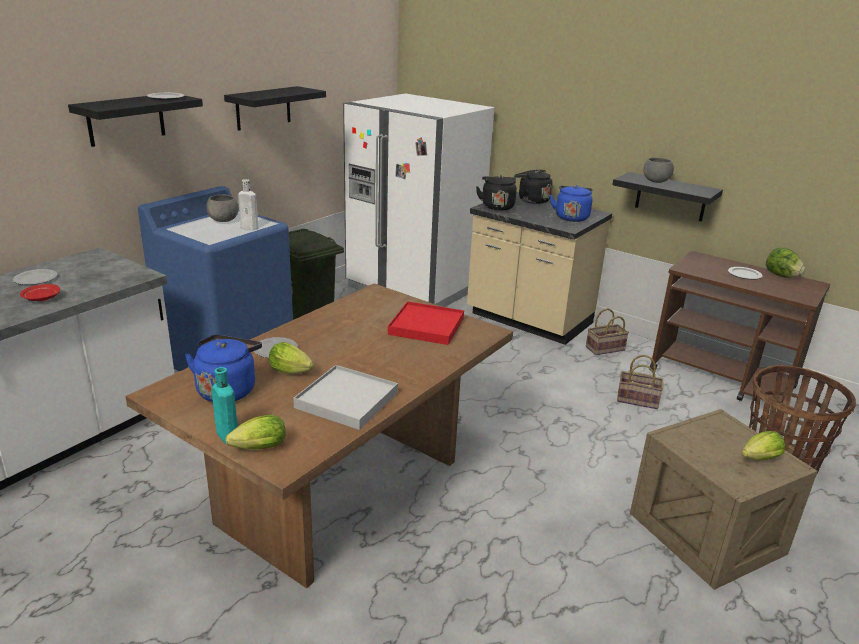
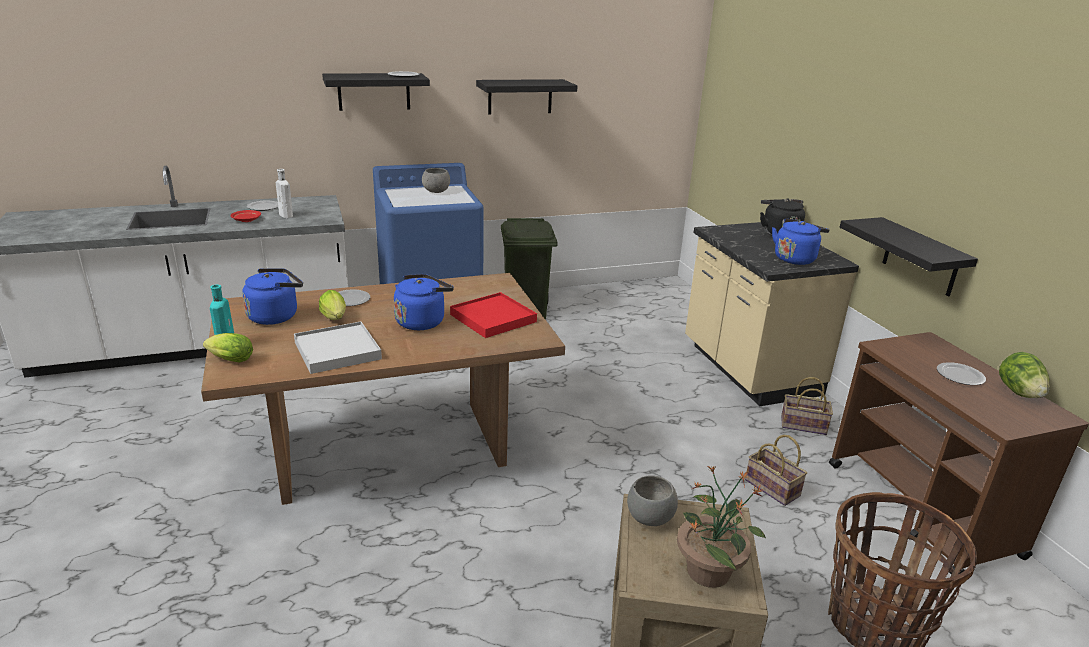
camera: 35 degrees right, 0 degrees up
(250, 228) = (446, 201): white bottle -> white bottle (286, 216)
(374, 348) = (422, 321): none -> blue kettle
(413, 288) = (662, 306): white fridge -> none
(497, 206) = (726, 231): black kettle -> none
(655, 181) = (894, 232): grey bowl -> grey bowl (649, 518)
(758, 459) = (709, 570): lettuce -> potted plant

